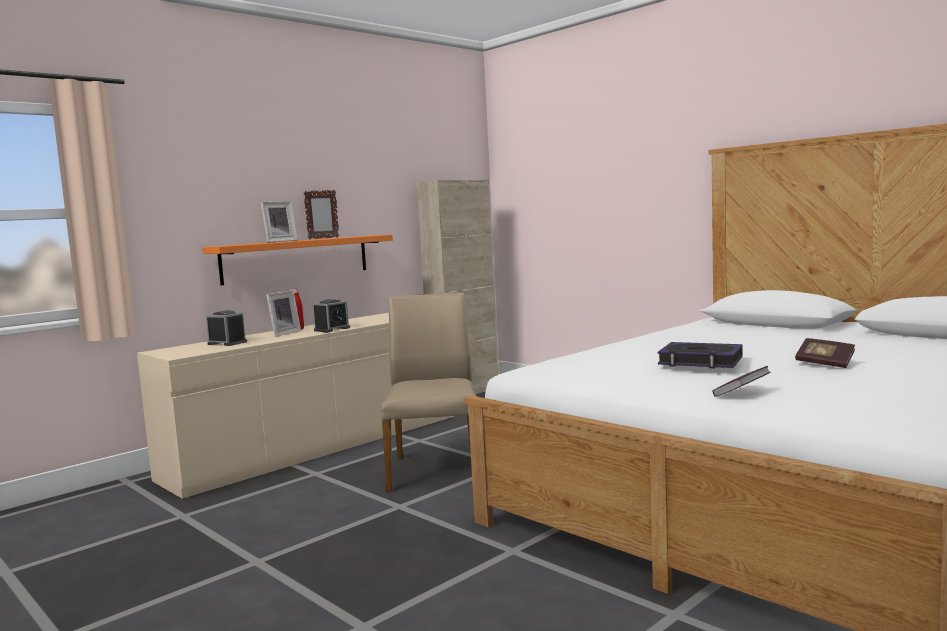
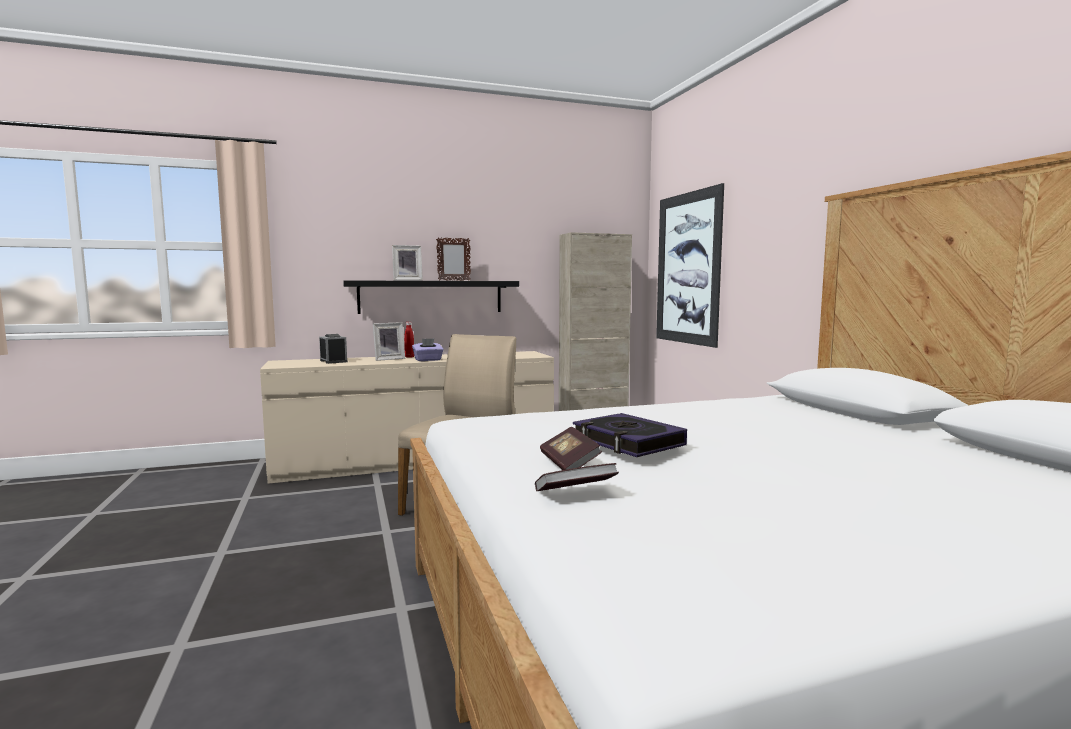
camera: 25 degrees right, 0 degrees up
(296, 258) = (431, 297): orange shelf -> black shelf
(332, 329) = (428, 360): alarm clock -> purple tissue box
(549, 212) = (687, 268): none -> picture
(824, 363) = (782, 474): book -> book (569, 463)

